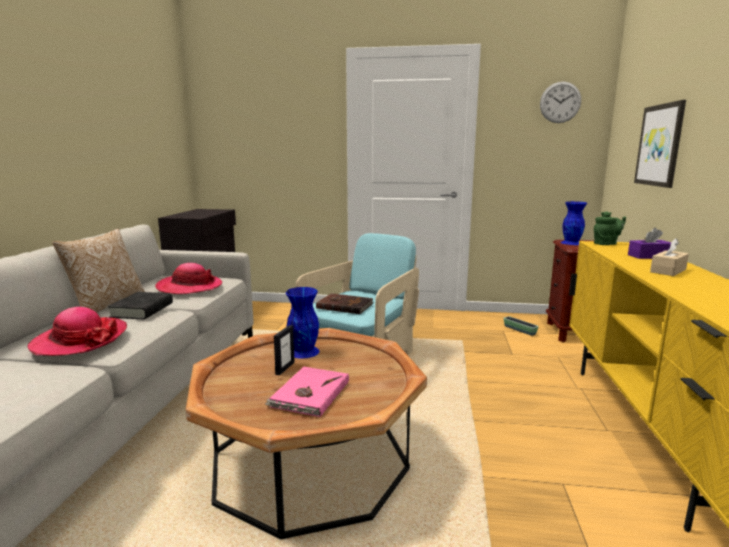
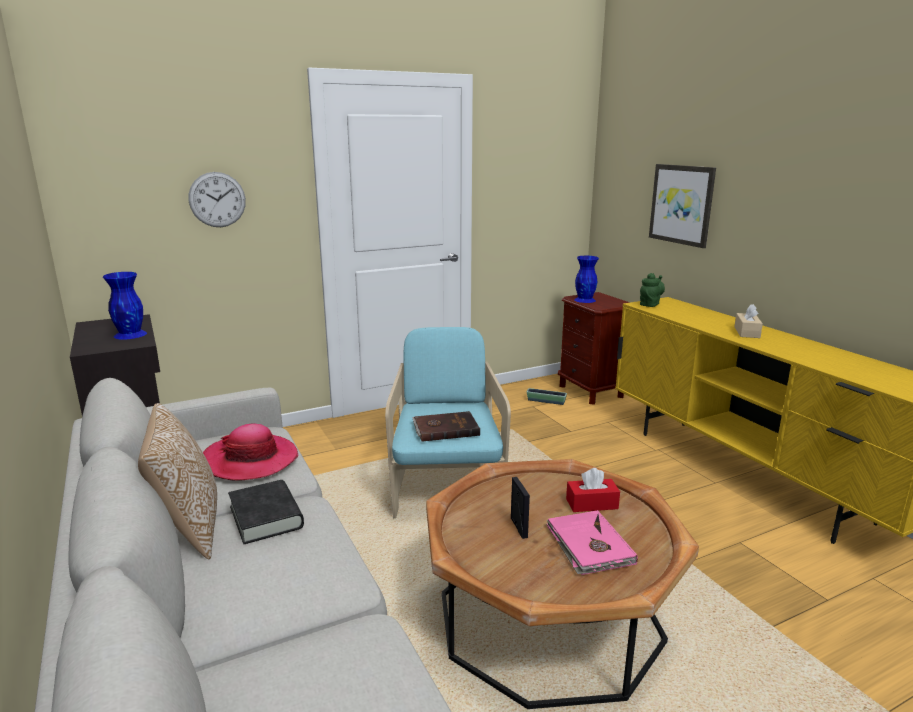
camera: 35 degrees left, 5 degrees up
(79, 340) = (284, 591): hat -> none
(303, 351) = (500, 501): blue vase -> blue vase (130, 334)
(362, 372) = (592, 504): none -> red tissue box
(560, 102) = (551, 145): wall clock -> wall clock (217, 199)
(649, 256) = (705, 316): purple tissue box -> none

